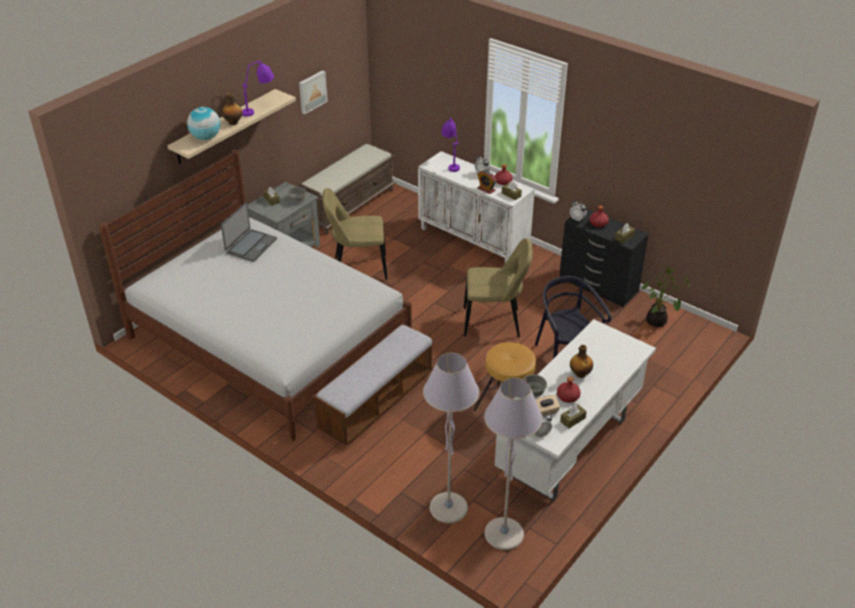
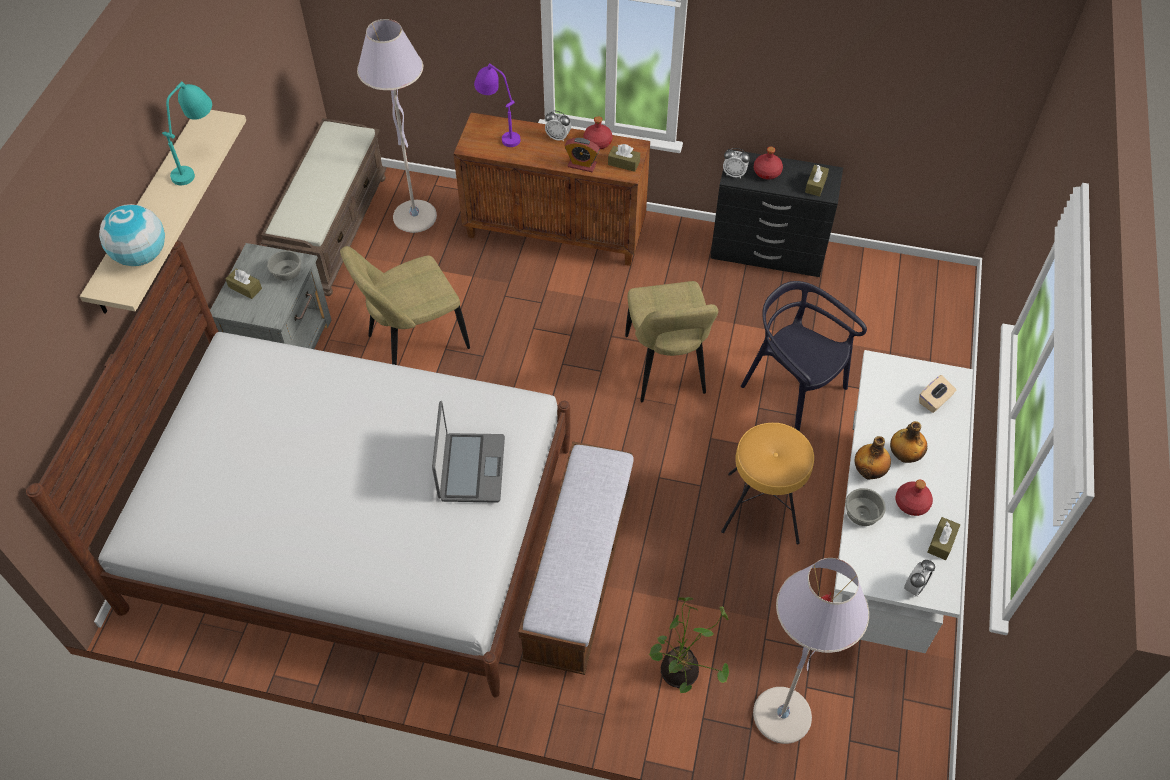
camera: 25 degrees left, 15 degrees up
(233, 122) = (171, 206): bottle -> bottle (869, 471)
(251, 246) = (270, 395): laptop -> laptop (471, 468)
(260, 109) = (200, 161): purple table lamp -> turquoise table lamp
(312, 91) = (243, 82): picture -> none
(474, 240) = (556, 232): white cabinet -> brown cabinet
(494, 323) = (666, 368): beige chair -> beige chair turned 105 degrees clockwise
(504, 534) = (877, 724): grey floor lamp -> grey floor lamp (415, 217)
(545, 411) = (898, 543): beige tissue box -> beige tissue box (934, 401)
(657, 322) = (876, 286): potted plant -> potted plant (682, 672)

